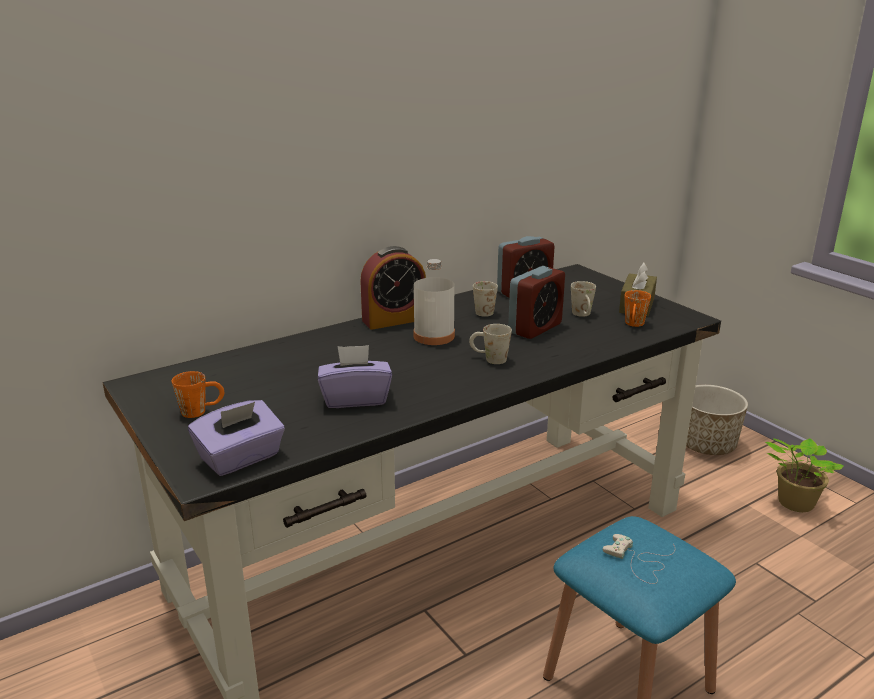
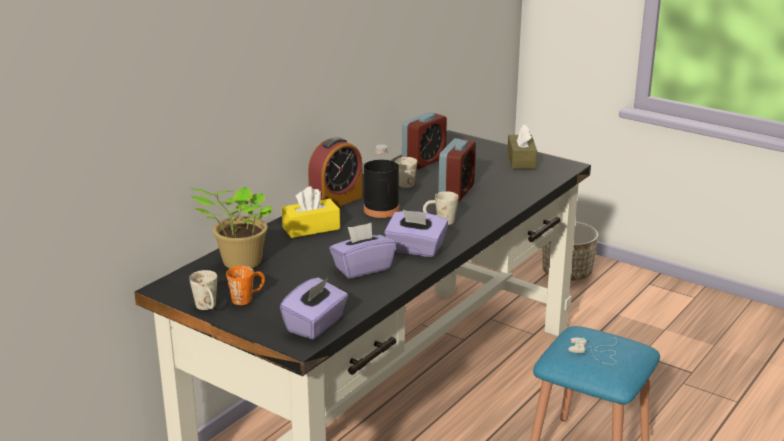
camera: 20 degrees left, 0 degrees up
(342, 344) = (311, 228): none -> yellow tissue box
(434, 336) = (381, 210): white bottle -> black bottle
(434, 387) = (415, 249): none -> purple tissue box
(583, 315) = (486, 175): white mug -> white mug (208, 308)
(634, 325) = (530, 178): orange mug -> none
(793, 503) = (650, 306): potted plant -> potted plant (239, 263)

